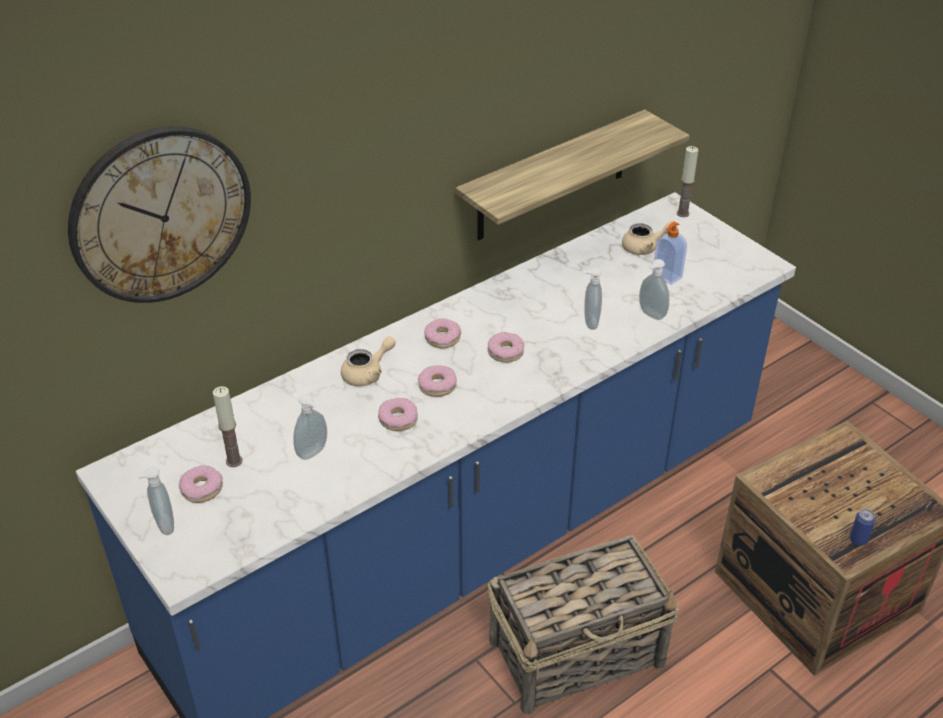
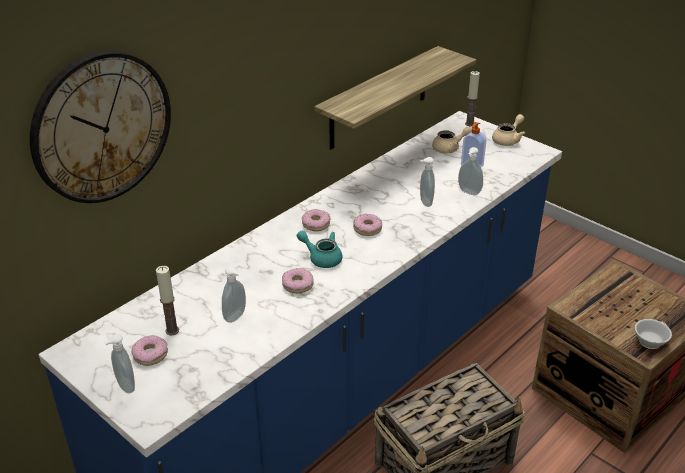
camera: 10 degrees left, 5 degrees down
(368, 373) = (264, 255): beige teapot -> beige teapot (508, 139)
(437, 386) = (322, 258): donut -> turquoise teapot
(858, 540) = (649, 340): can -> white cup

